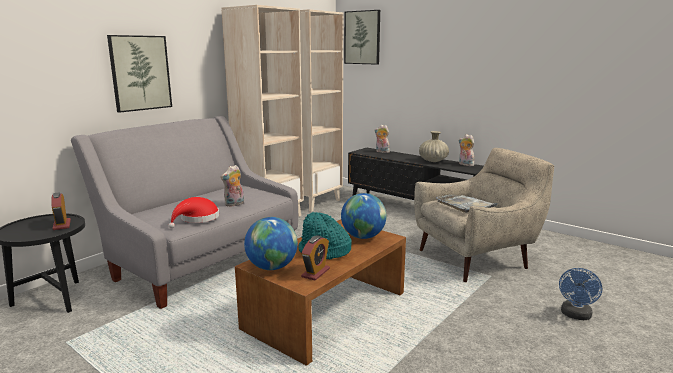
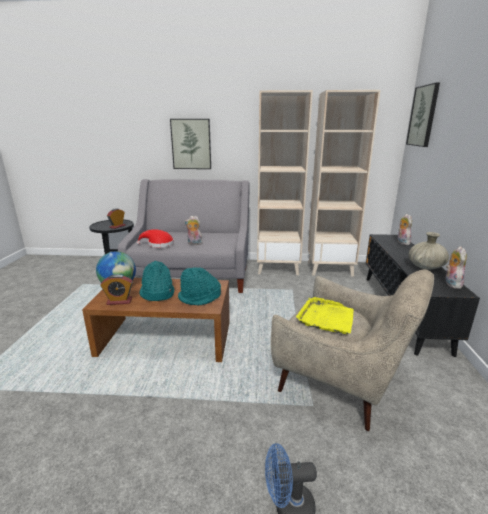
camera: 55 degrees right, 5 degrees up
(363, 237) = (200, 297): globe -> turquoise hat
(465, 205) = (326, 318): grey tray -> yellow tray

